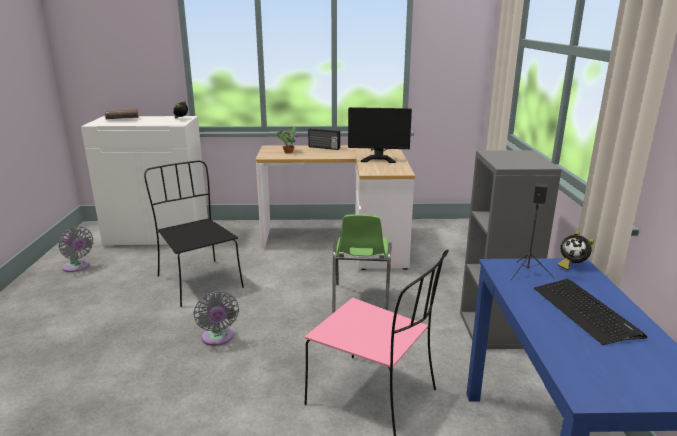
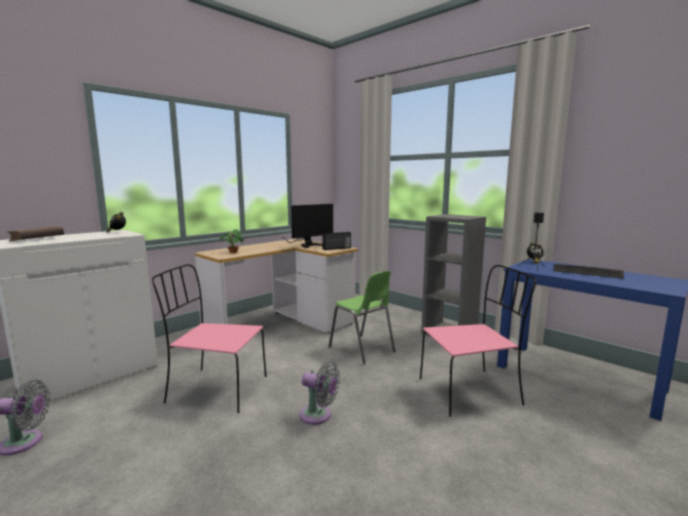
camera: 45 degrees left, 10 degrees down
(198, 281) = (215, 389): black chair -> pink chair
(324, 148) = (252, 246): radio -> radio (337, 248)

